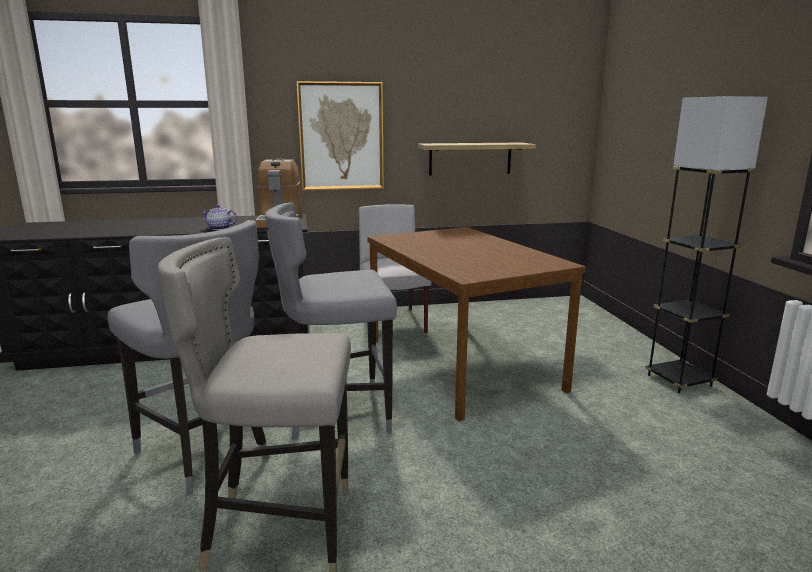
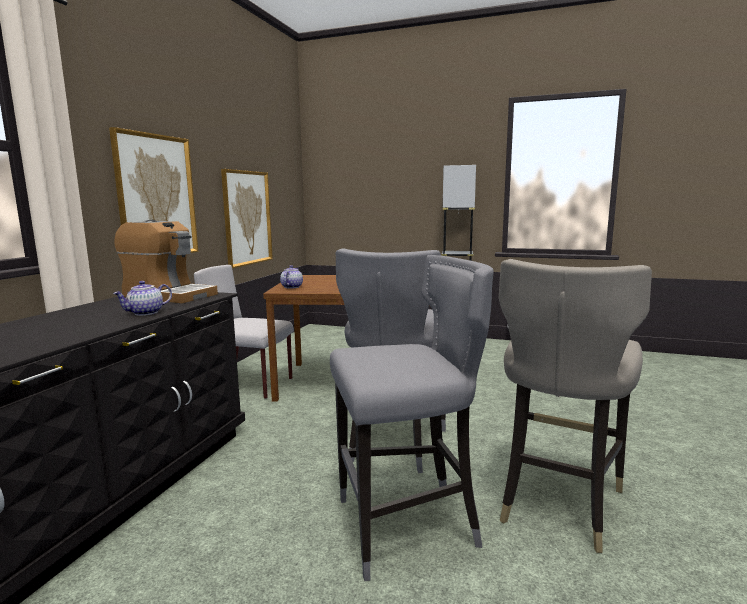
camera: 60 degrees left, 5 degrees down
(404, 237) = (291, 287): none -> teapot
(470, 158) = (247, 218): shelf -> picture

